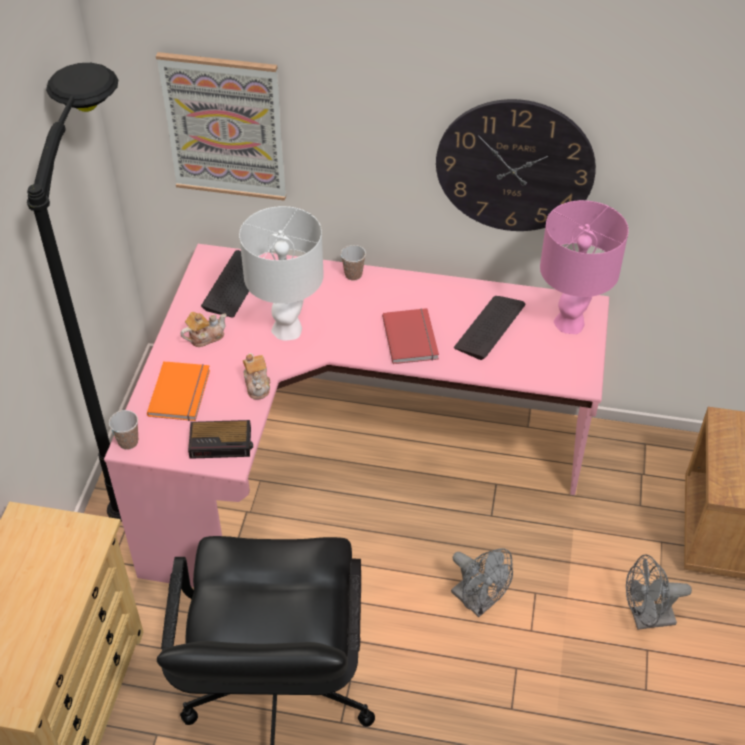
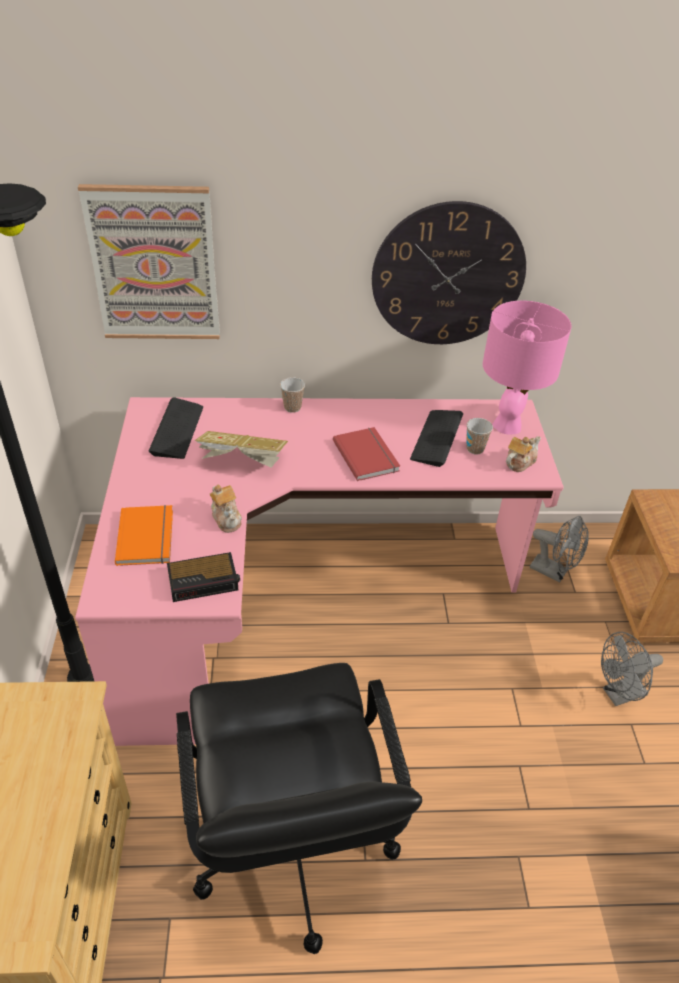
camera: 15 degrees left, 5 degrees down
(128, 442) = (100, 595): cup -> cup (475, 449)
(205, 337) = (159, 480): teapot -> teapot (519, 462)
(287, 329) = (242, 462): white table lamp -> book
(478, 602) = (462, 707): grey fan -> grey fan (554, 572)

